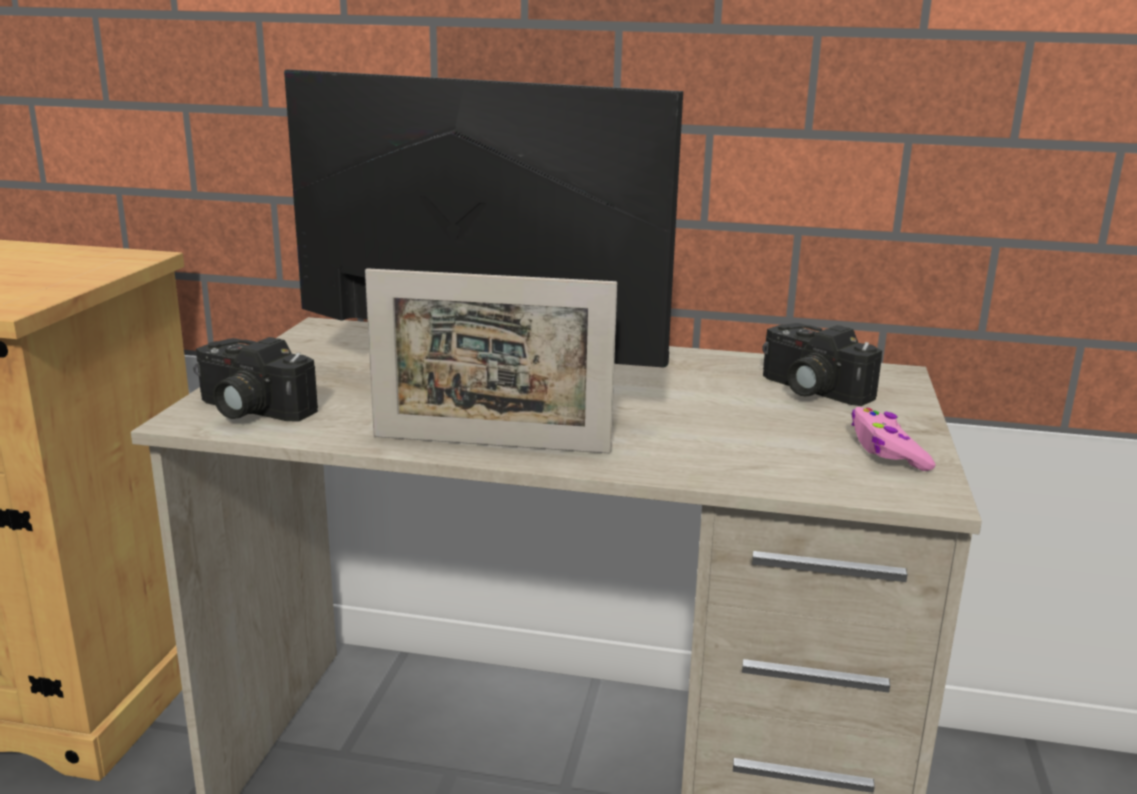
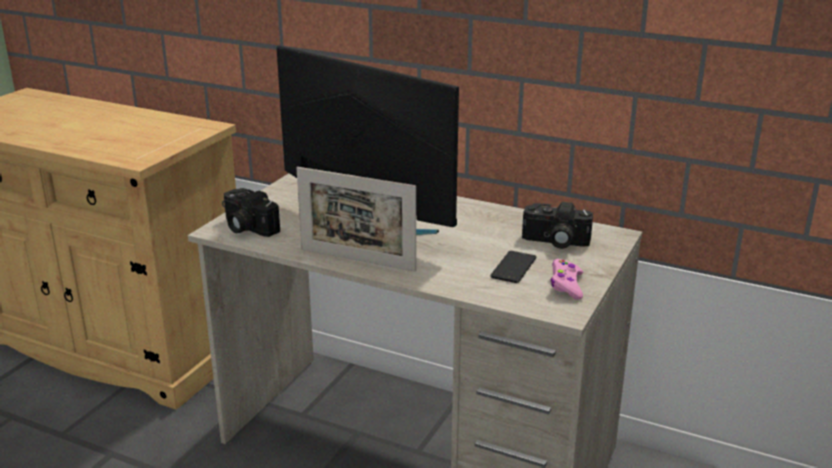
camera: 15 degrees right, 5 degrees up
(776, 432) = (513, 267): none -> phone
(809, 390) = (555, 242): camera -> camera turned 45 degrees counterclockwise

